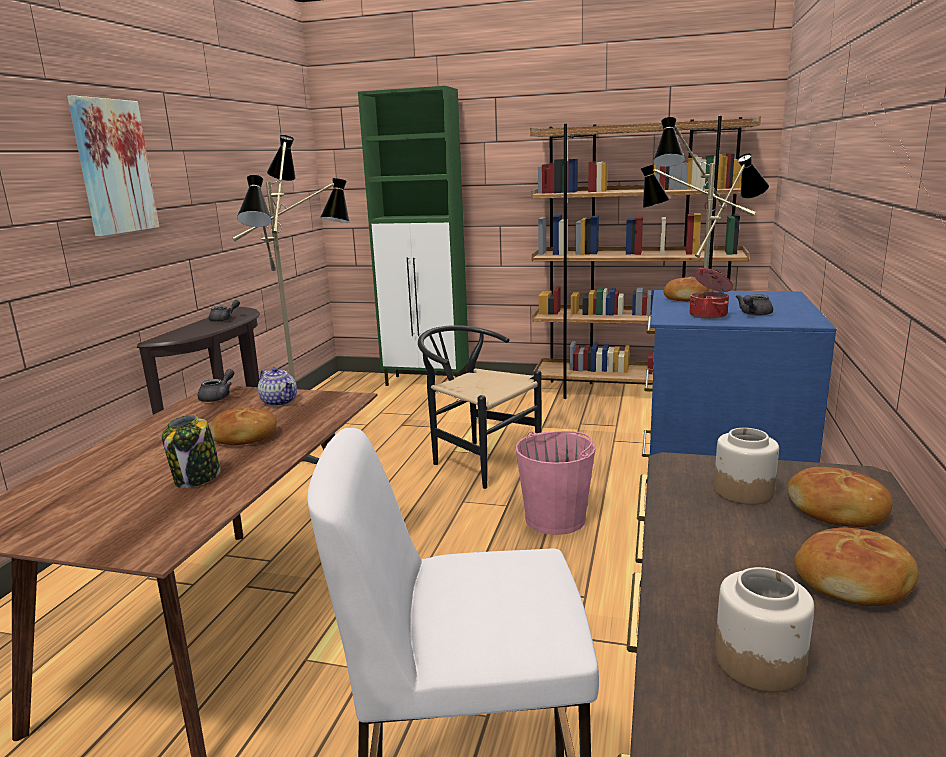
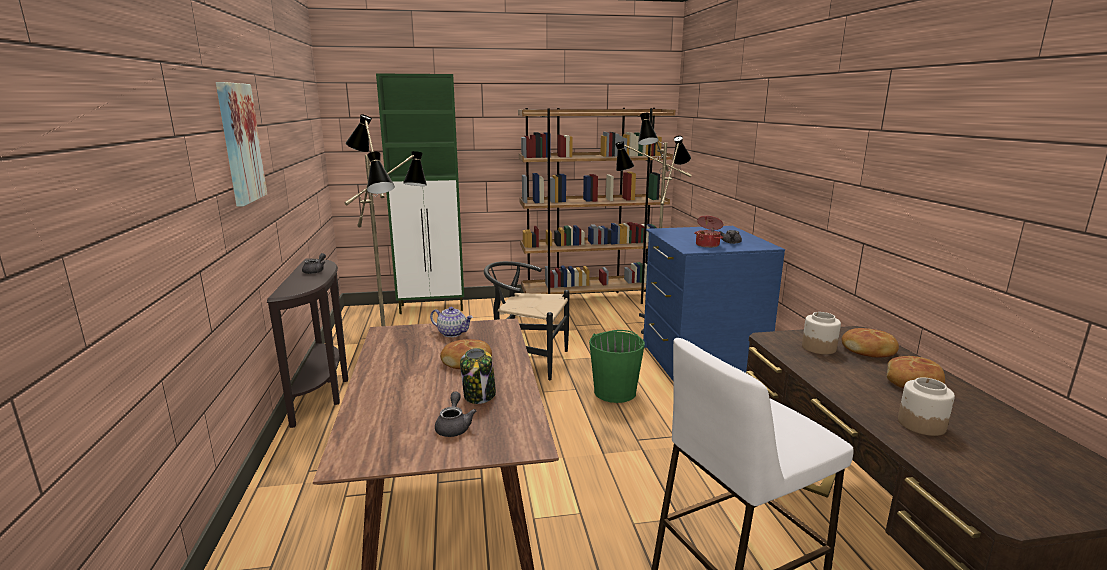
camera: 25 degrees left, 0 degrees up
(218, 397) = (394, 336): grey teapot -> grey teapot (454, 427)
(555, 519) = (615, 392): pink bucket -> green bucket
(688, 298) = (677, 233): bread -> none

